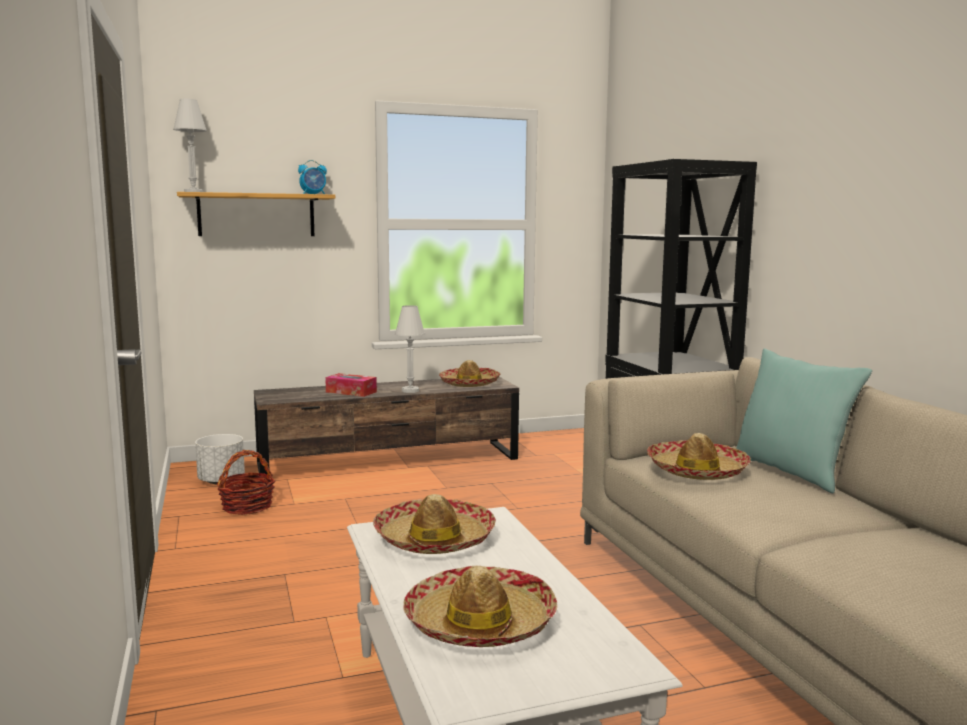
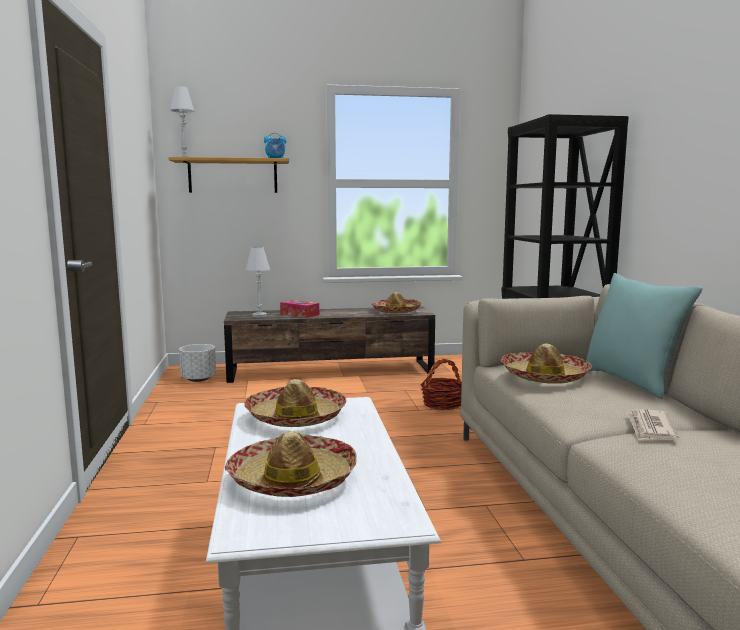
camera: 10 degrees right, 0 degrees up
(247, 506) = (209, 398): basket -> basket (442, 404)
(410, 391) = (346, 315): white table lamp -> white table lamp (259, 316)
(840, 532) = (650, 428): none -> newspaper

